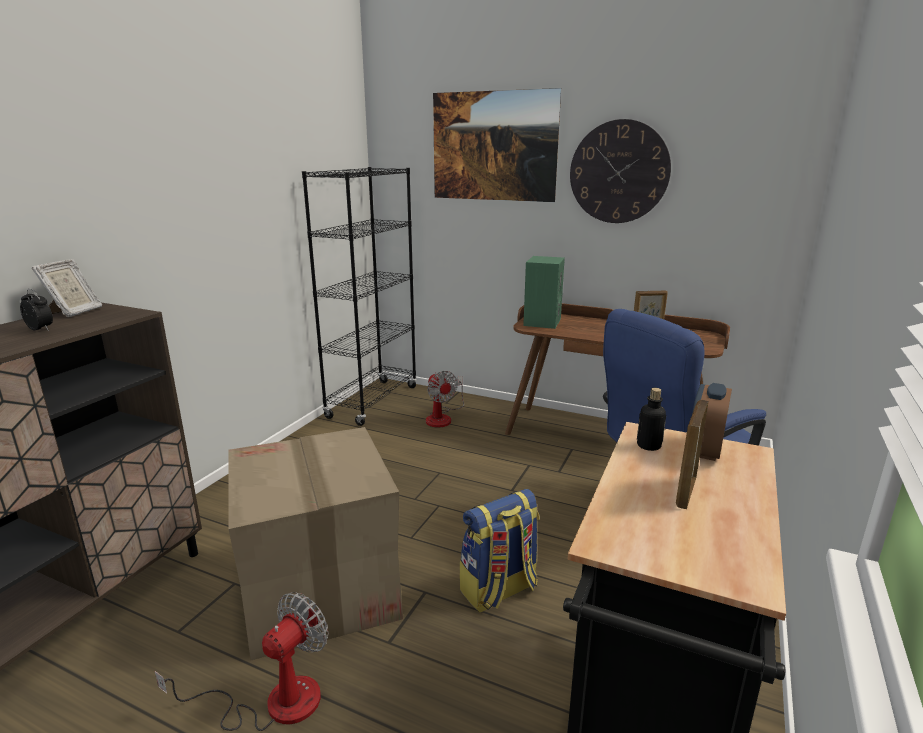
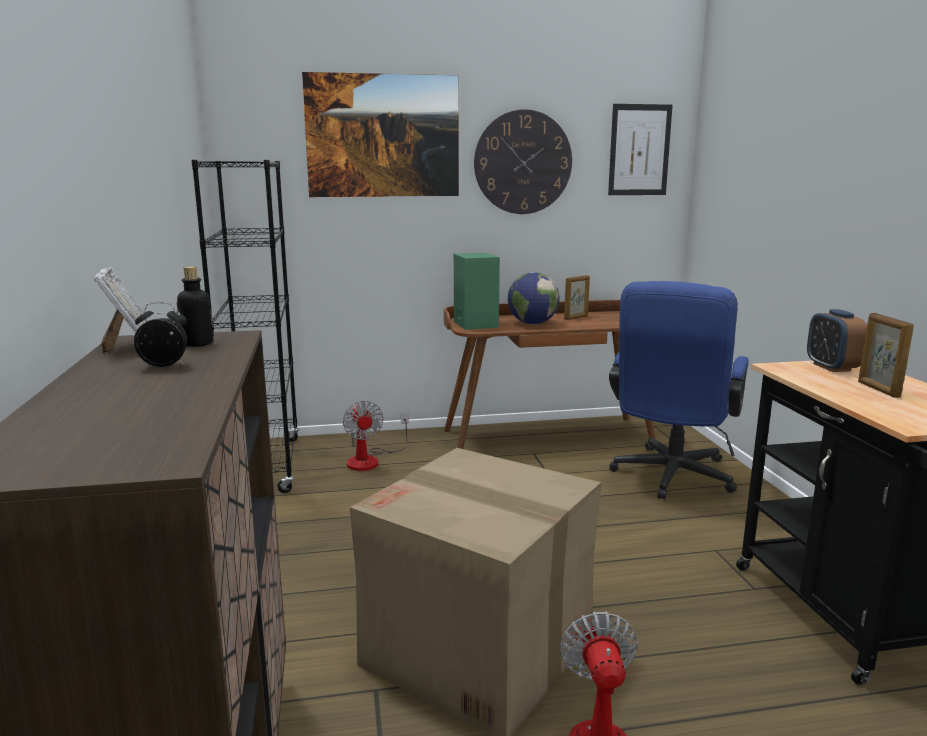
camera: 35 degrees left, 5 degrees down
(442, 417) = (370, 460): fan -> fan turned 45 degrees clockwise
(499, 590) = (634, 580): backpack -> none
(592, 330) = (532, 323): none -> globe
(648, 445) = (799, 372): bottle -> bottle (198, 344)
(754, 161) = (639, 150): none -> picture

